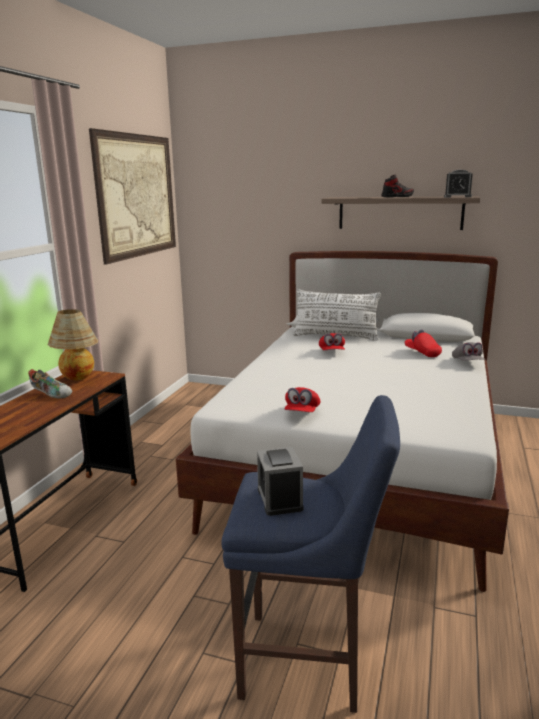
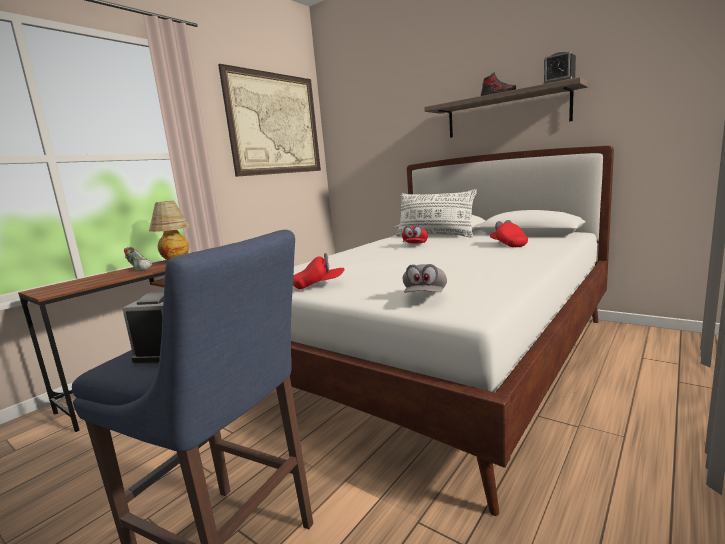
camera: 20 degrees right, 5 degrees down
(302, 412) = (319, 285): red cap -> red cap turned 135 degrees counterclockwise
(467, 363) = (551, 251): grey cap -> grey cap (425, 297)

